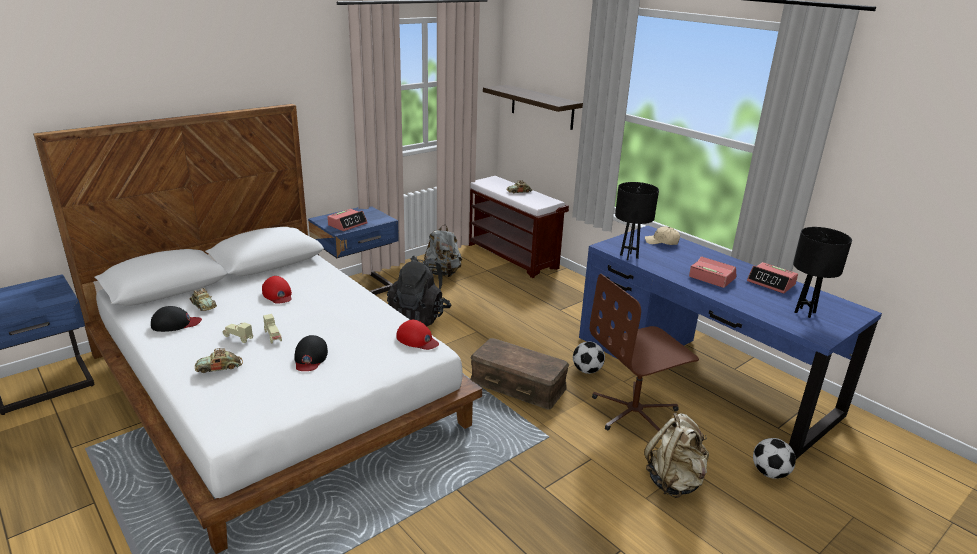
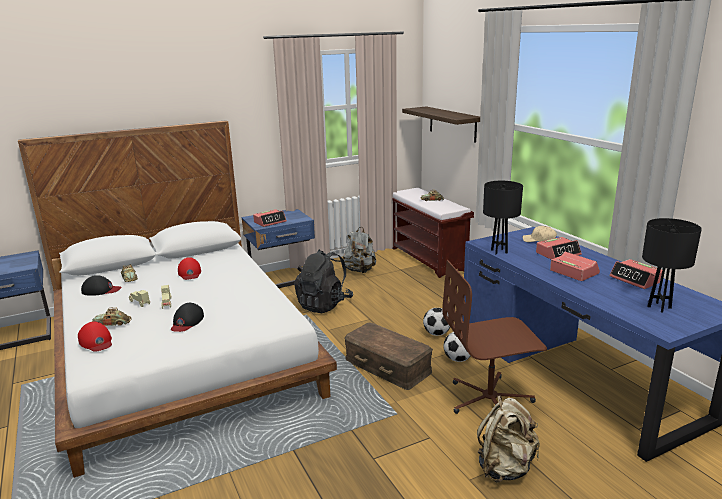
camera: 15 degrees right, 5 degrees down
(417, 339) = (282, 313): red cap -> red cap (96, 341)
(687, 257) = (558, 254): none -> alarm clock
(770, 473) = (612, 472): football -> football (437, 334)

